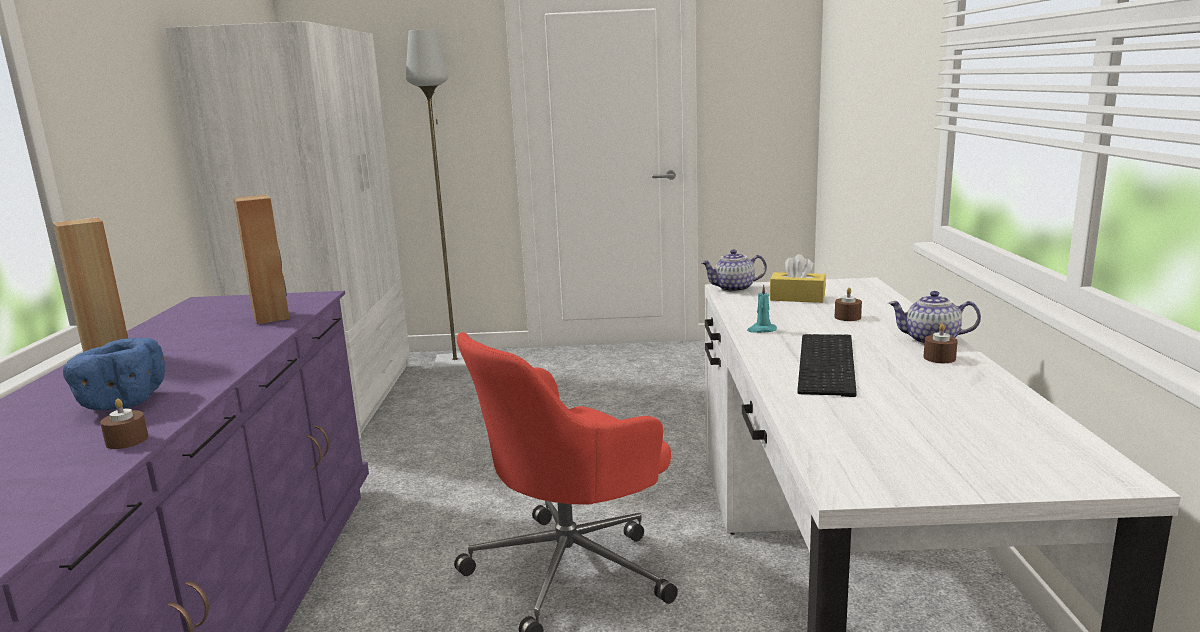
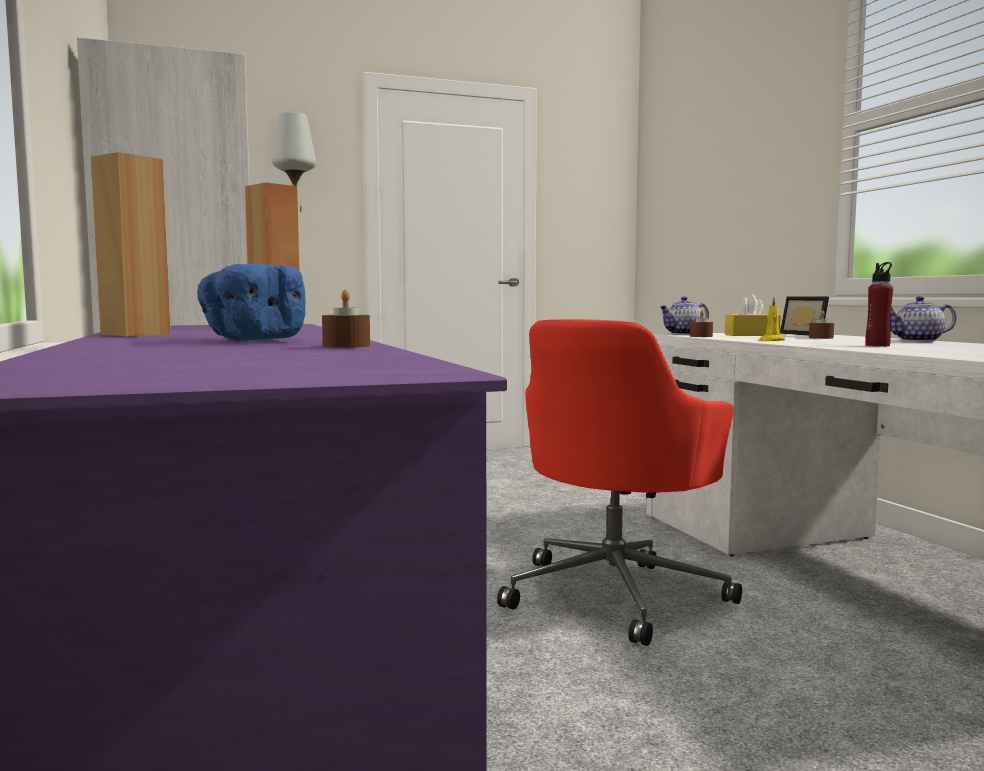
camera: 20 degrees left, 10 degrees down
(761, 330) = (771, 341): turquoise candle -> yellow candle
(830, 364) = (877, 345): keyboard -> red bottle
(867, 298) = (808, 334): none -> picture frame
(939, 358) = (948, 343): brown candle -> brown candle (701, 336)

